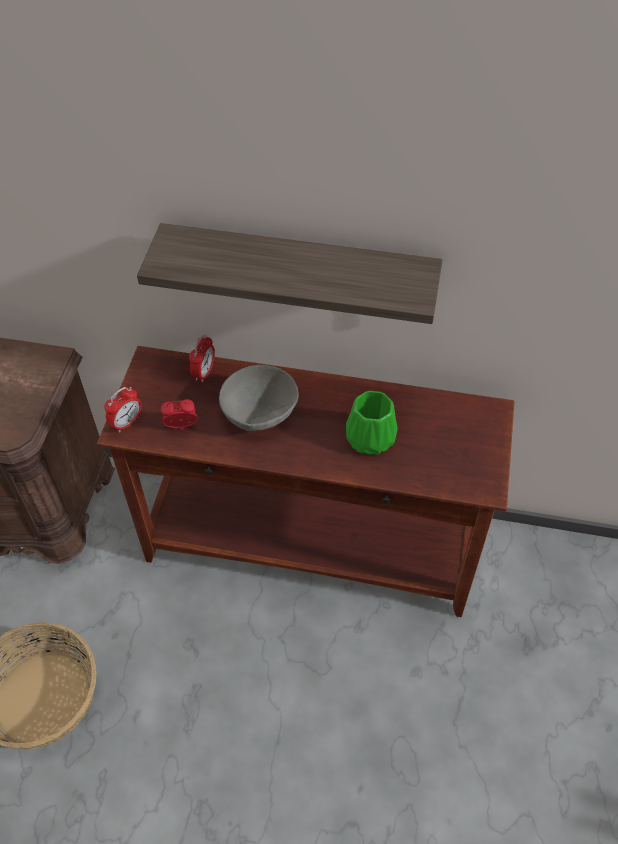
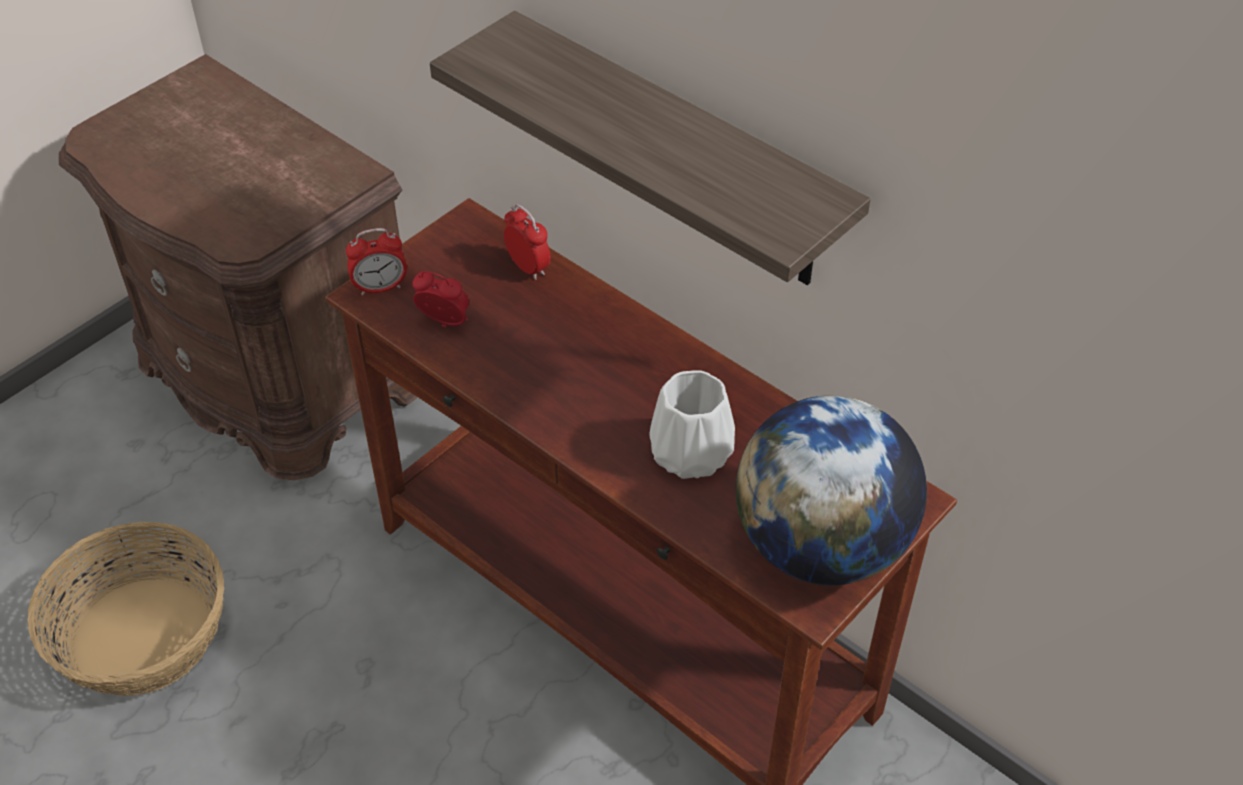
camera: 30 degrees right, 5 degrees down
(204, 372) = (528, 267): alarm clock -> alarm clock turned 90 degrees counterclockwise
(260, 413) = (562, 352): grey bowl -> none
(370, 440) = (689, 455): green vase -> white vase
(469, 456) = (821, 545): none -> globe

